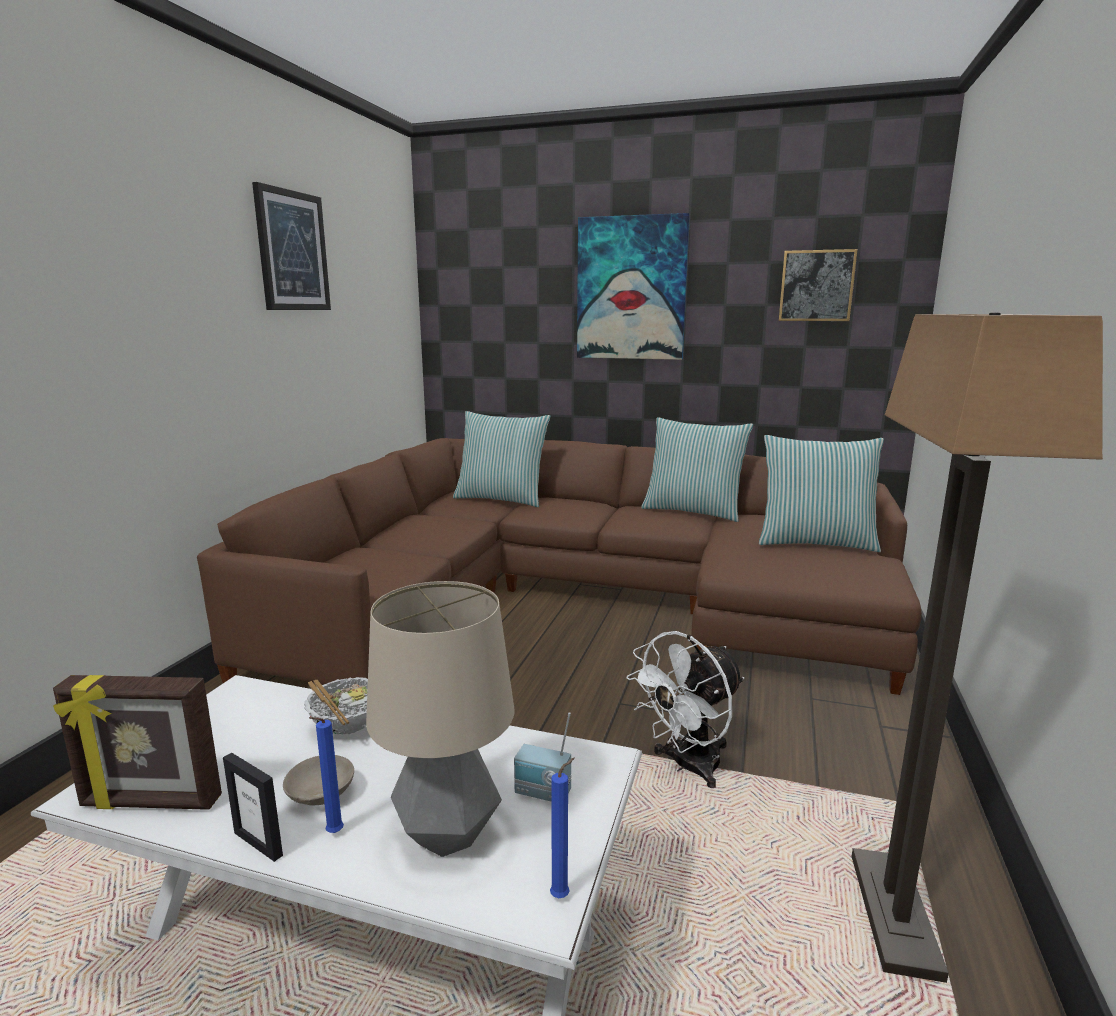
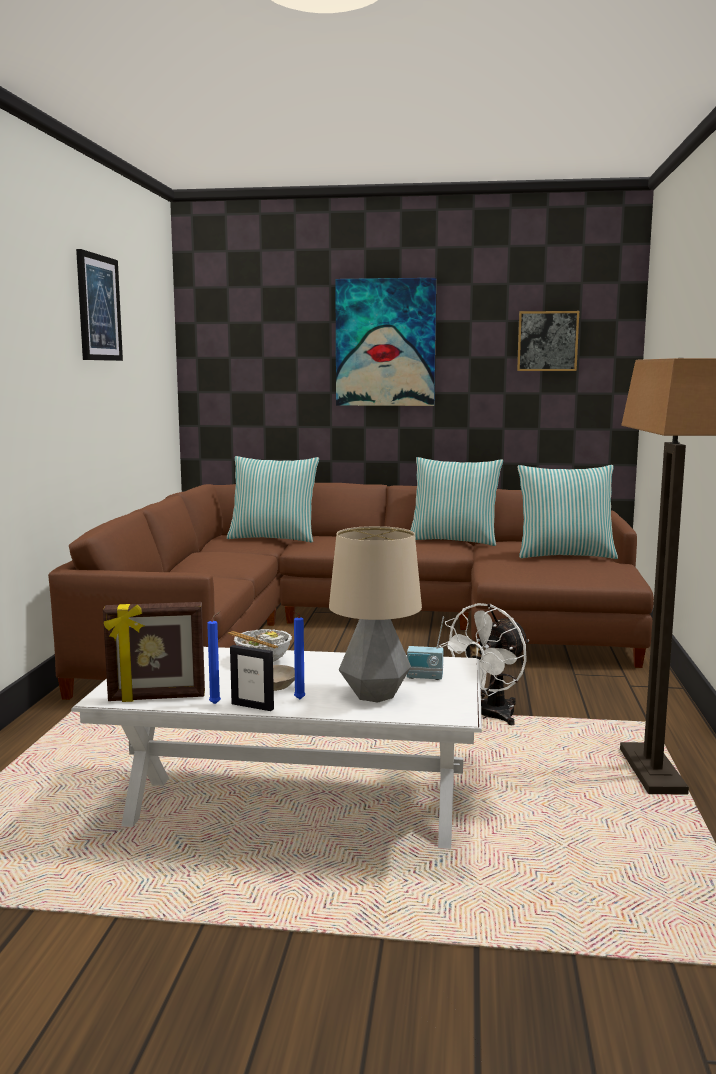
camera: 10 degrees left, 5 degrees down
(562, 896) = (462, 709): blue candle -> blue candle (216, 703)

